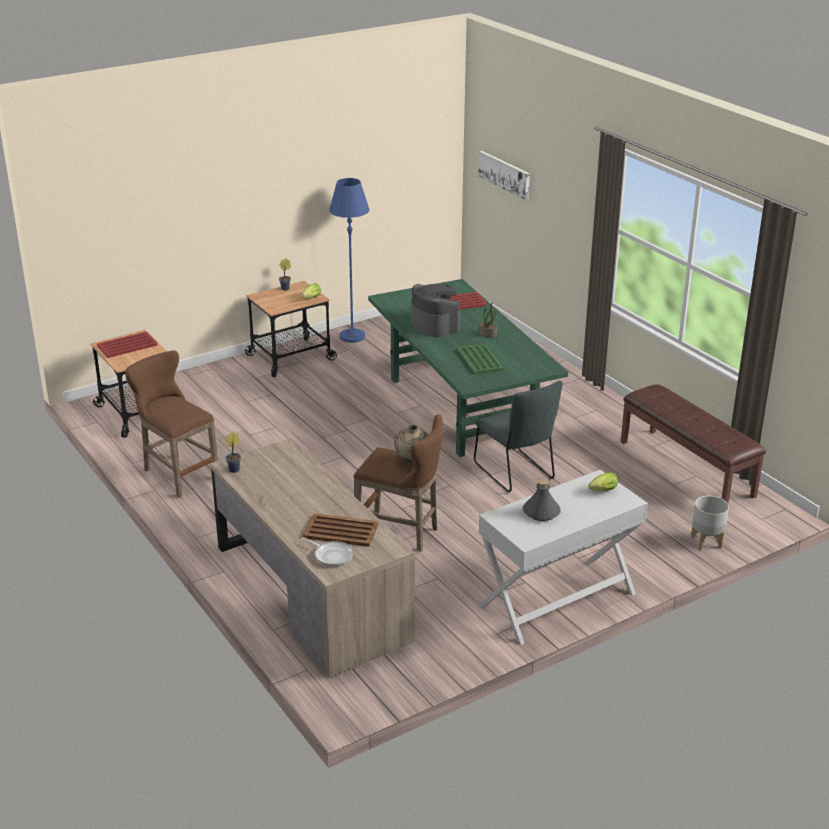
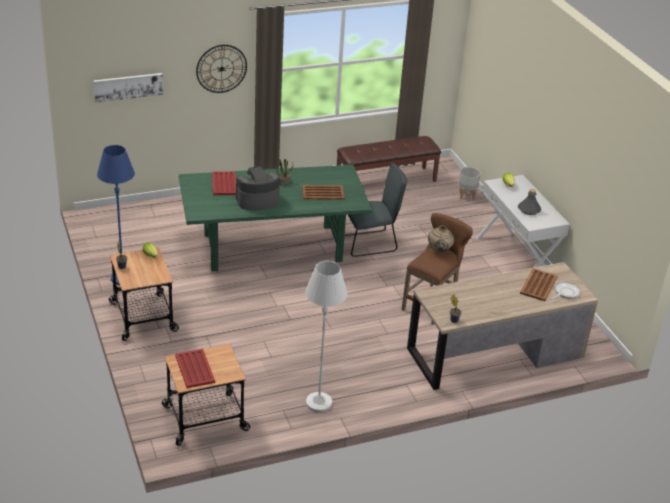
camera: 80 degrees left, 5 degrees up
(177, 473) = (318, 403): brown stool -> white floor lamp
(479, 360) = (323, 193): green tray -> brown tray
(576, 199) = (221, 68): none -> wall clock

